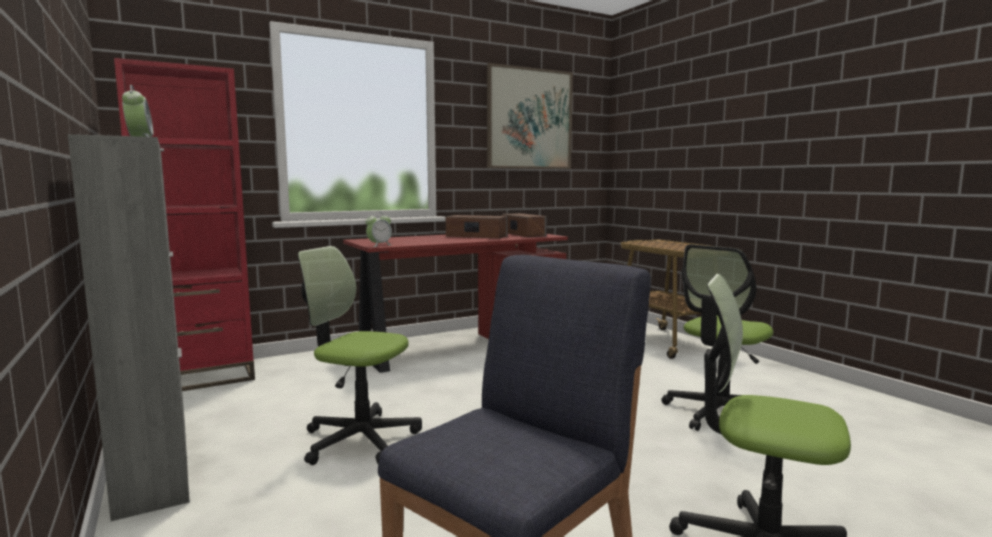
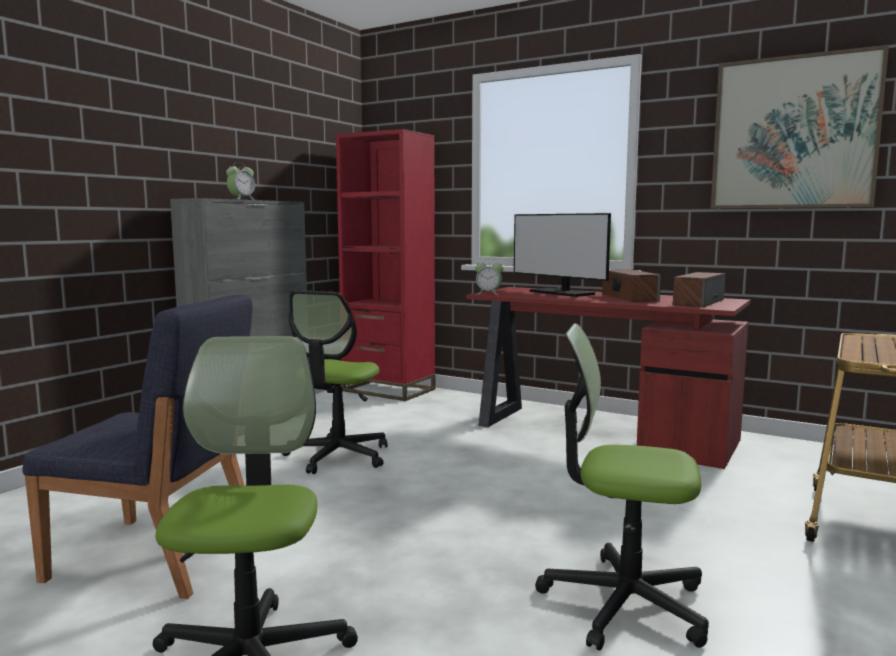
camera: 60 degrees right, 0 degrees up
(360, 439) = (337, 456): office chair -> office chair turned 150 degrees counterclockwise
(418, 239) = (561, 293): none -> monitor

